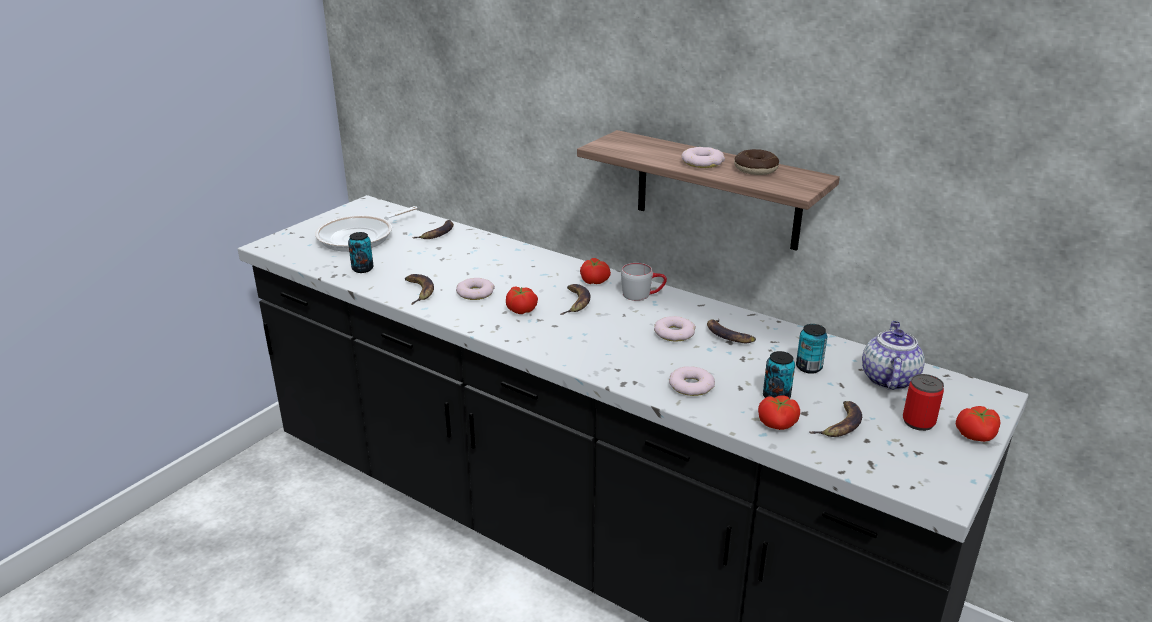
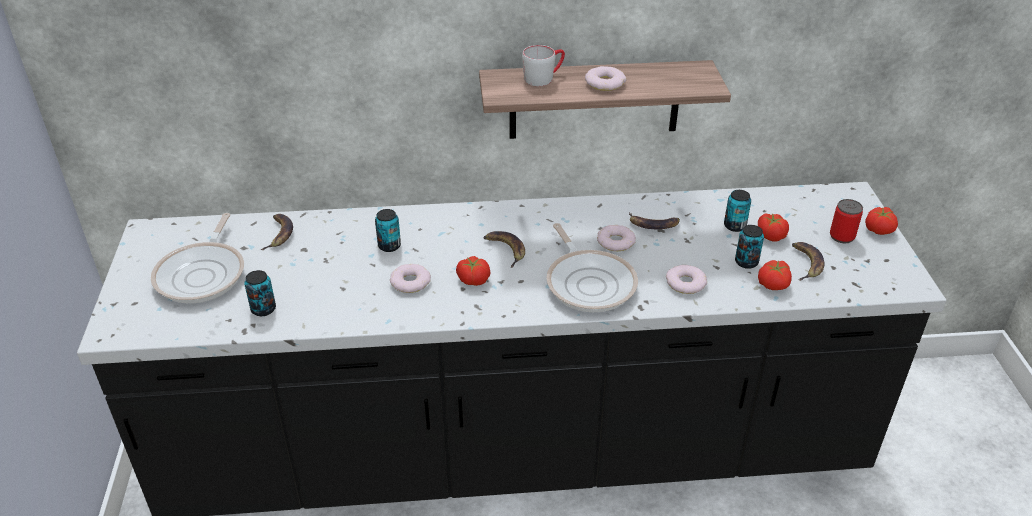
camera: 40 degrees left, 10 degrees up
(418, 291) = (356, 306): banana -> none
(496, 267) = (389, 246): none -> can
(595, 281) = (492, 220): tomato -> tomato (771, 235)
(607, 349) = (589, 282): none -> frying pan
(643, 294) = (546, 216): grey mug -> grey mug (544, 77)
(755, 169) = (652, 76): donut -> none
(888, 378) = (788, 210): teapot -> none

